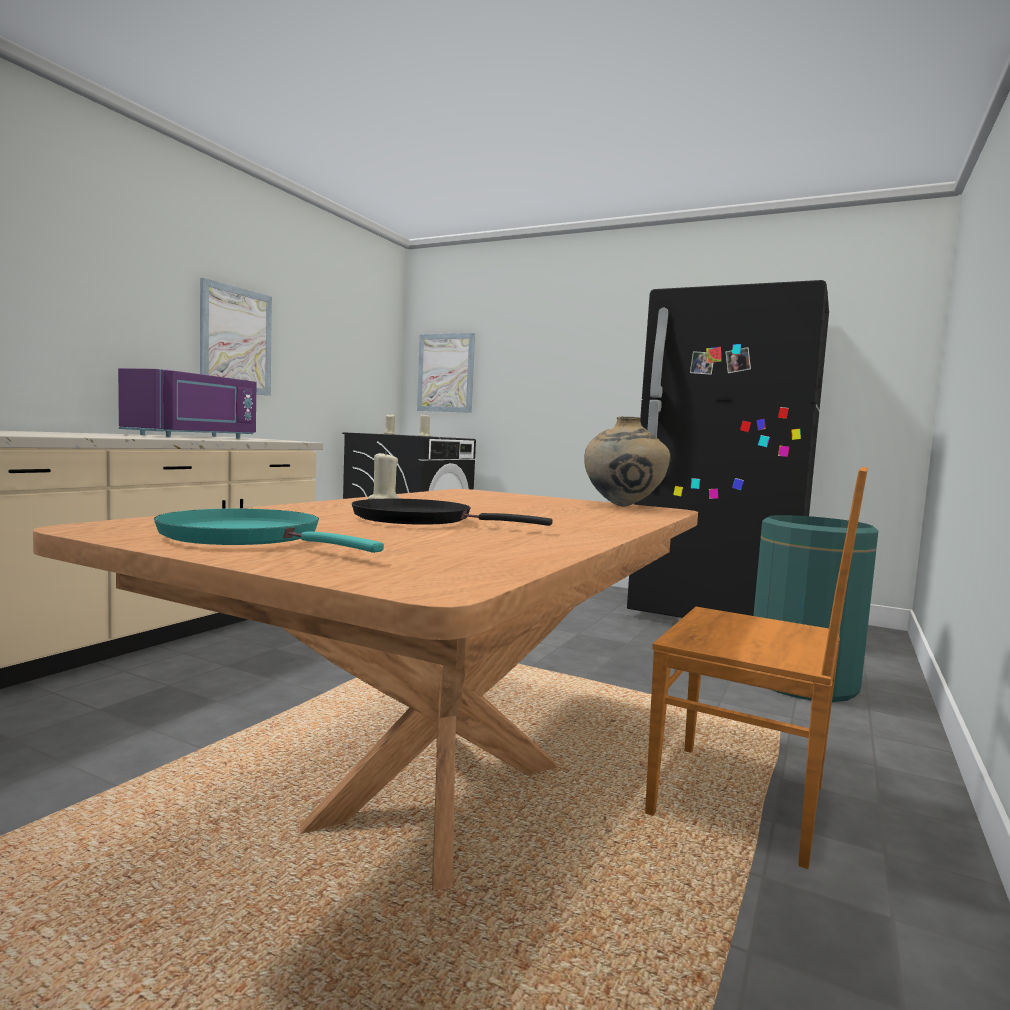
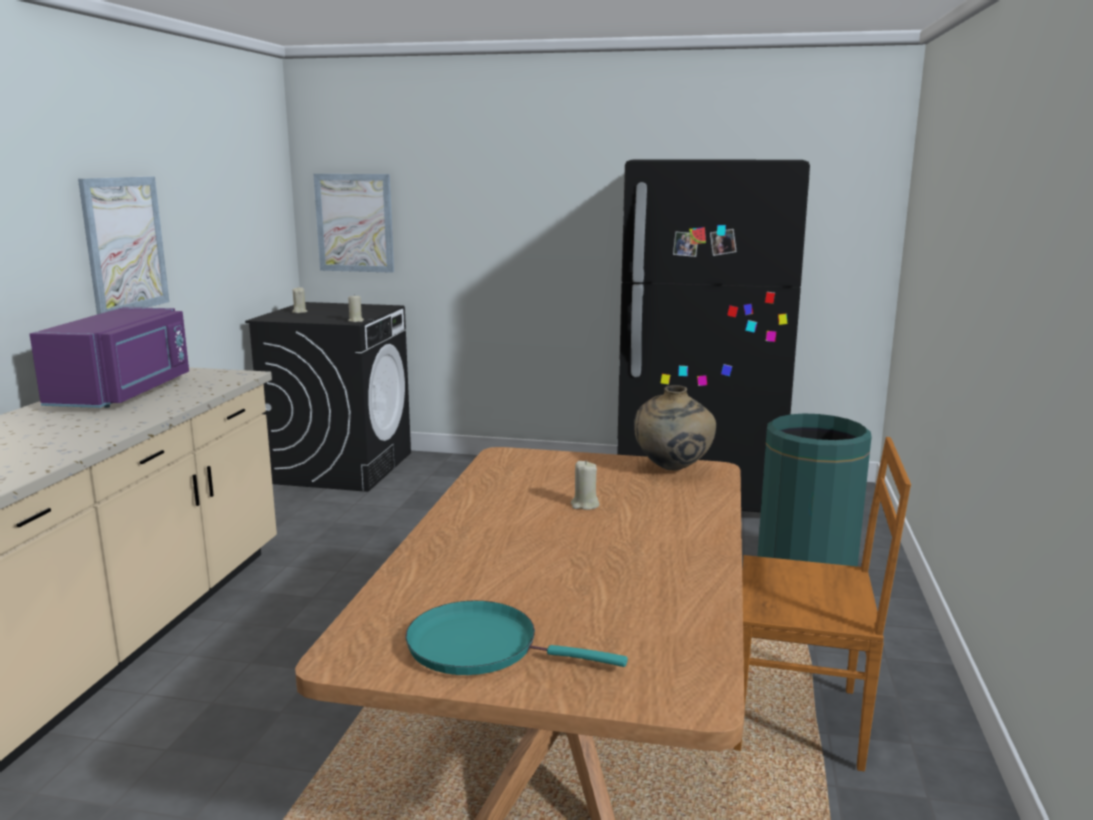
camera: 15 degrees left, 10 degrees up
(383, 499) = (464, 509): beige candle -> beige candle (584, 505)
(420, 520) = (554, 562): black frying pan -> none

